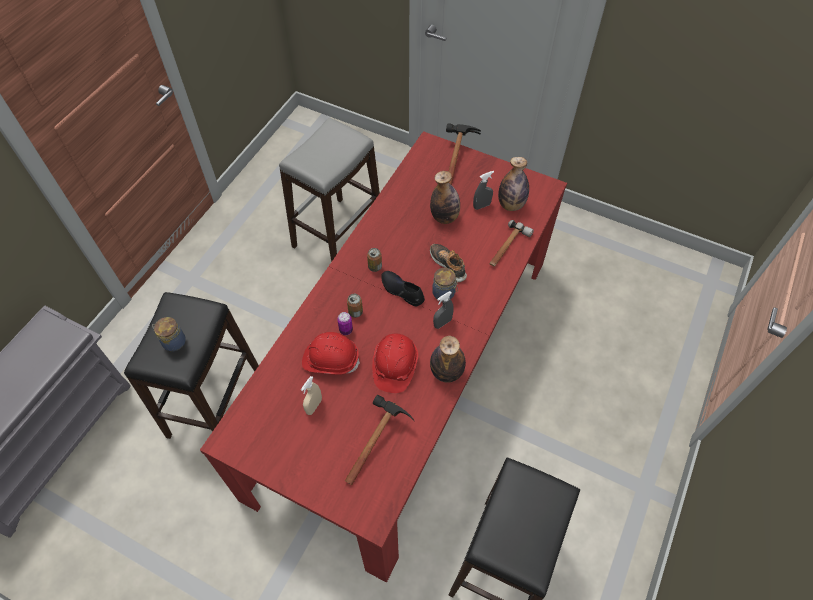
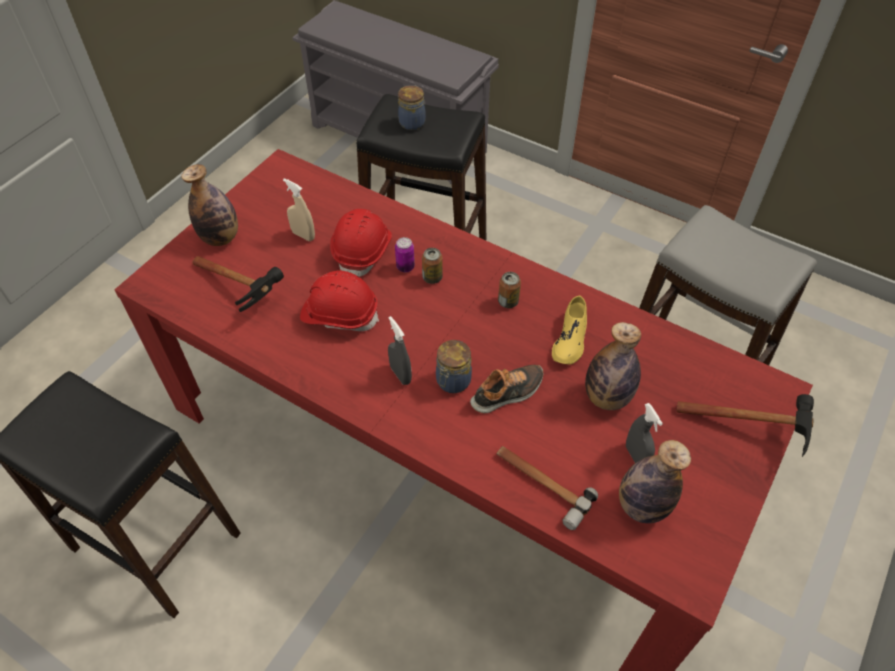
camera: 95 degrees right, 5 degrees down
(402, 290) = (463, 330): black shoe -> none
(403, 234) = (570, 339): none -> yellow shoe
(446, 372) = (318, 371): bottle -> bottle (220, 237)

